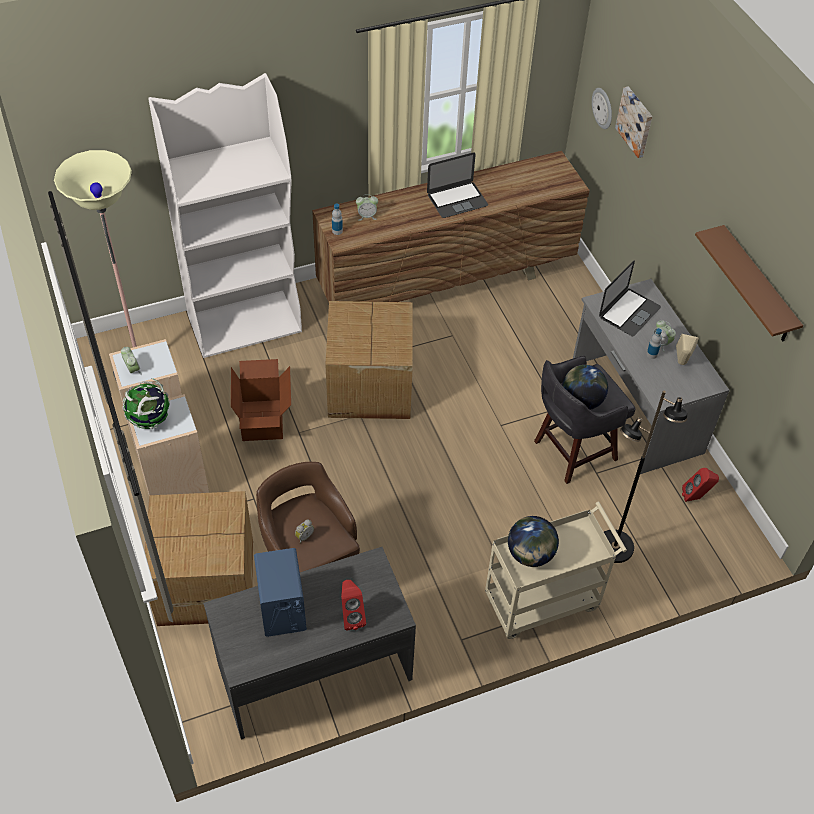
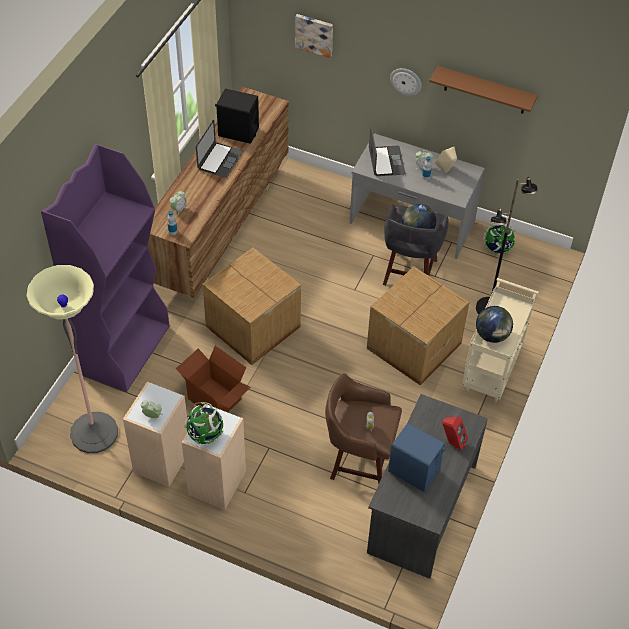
camera: 45 degrees left, 0 degrees up
(205, 581) = (301, 517): cardboard box -> cardboard box (412, 346)
(245, 323) = (125, 349): white bookcase -> purple bookcase
(505, 187) = (238, 132): none -> black speaker
(603, 108) = (271, 39): wall clock -> wall clock (406, 81)
(696, 497) = (497, 249): red speaker -> globe

